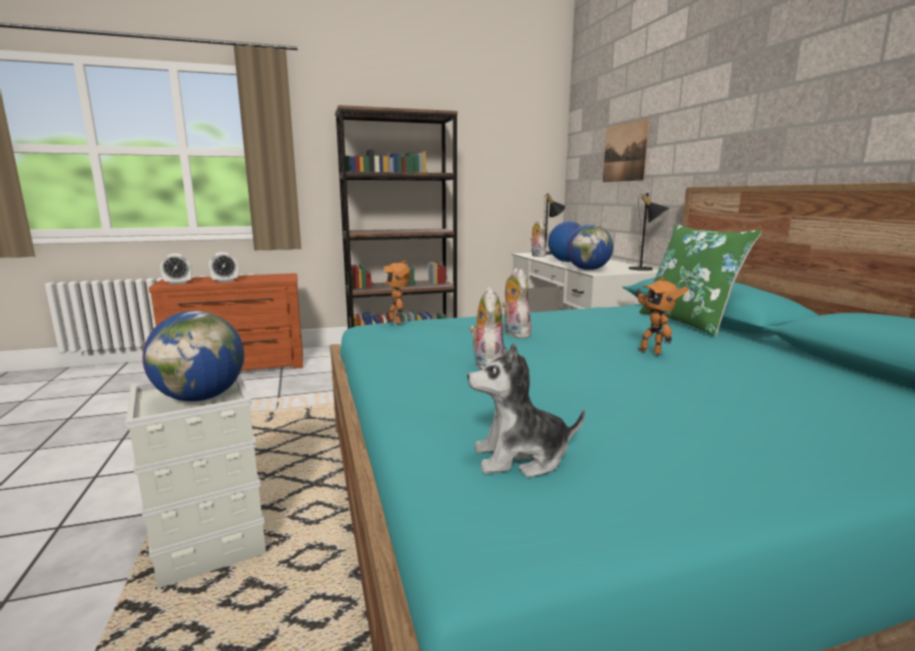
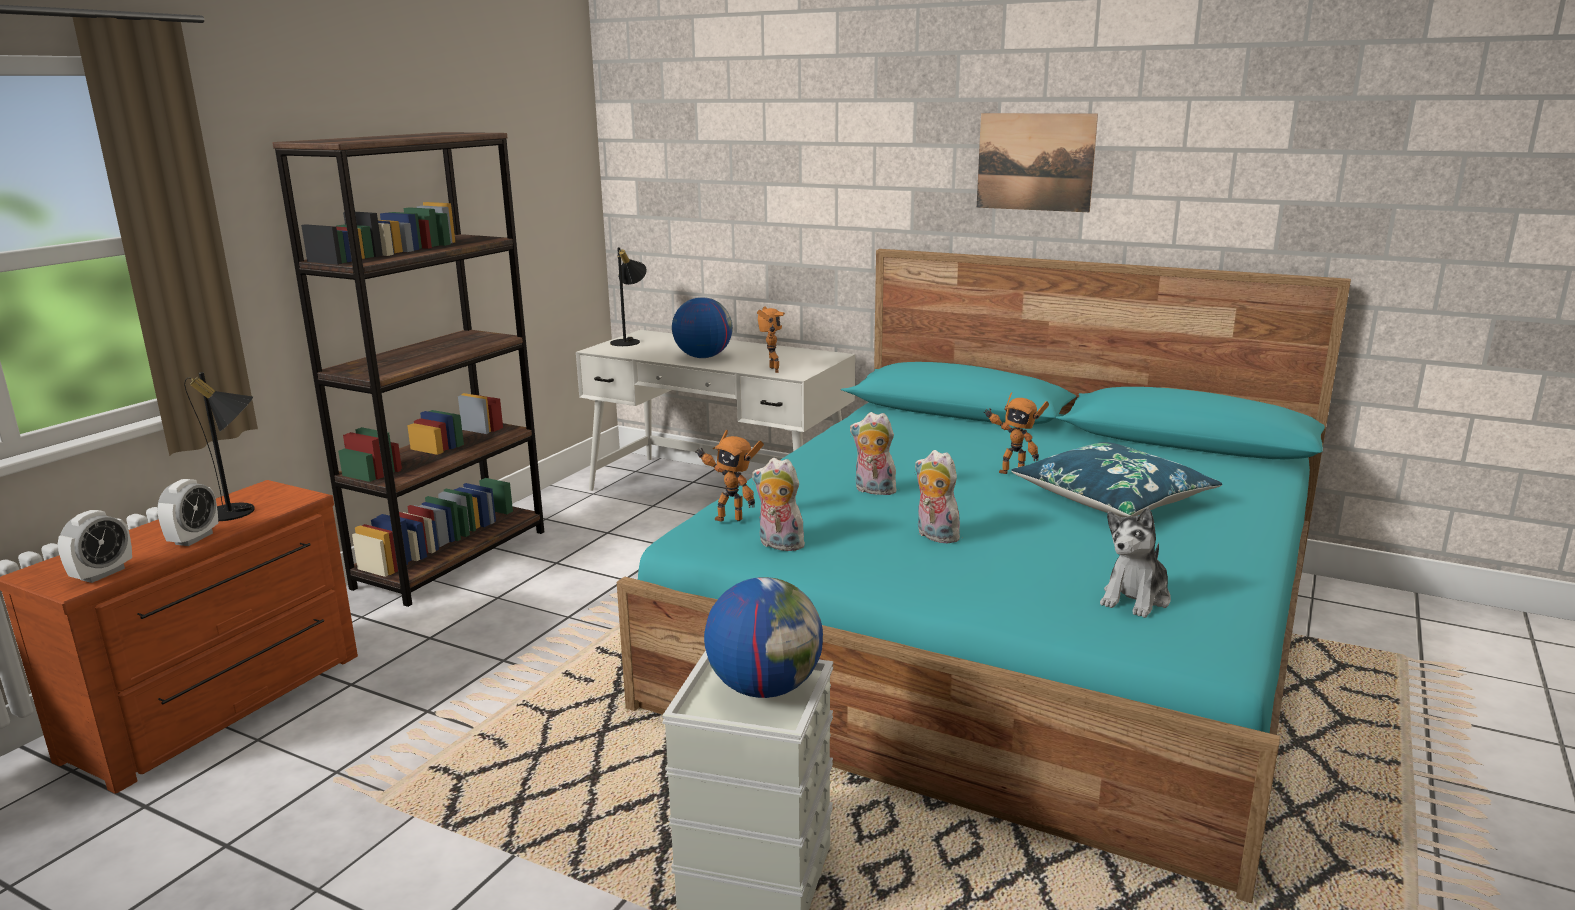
camera: 45 degrees left, 5 degrees up
(537, 256) = (630, 351): plush toy -> plush toy (778, 545)
(588, 270) = (771, 370): globe -> toy robot
(625, 152) = (743, 187): picture -> picture (1035, 162)
(645, 269) = (822, 354): black table lamp -> black table lamp (239, 512)
(688, 322) = (960, 424): green pillow -> none
(706, 391) = (1112, 499): none -> blue pillow

